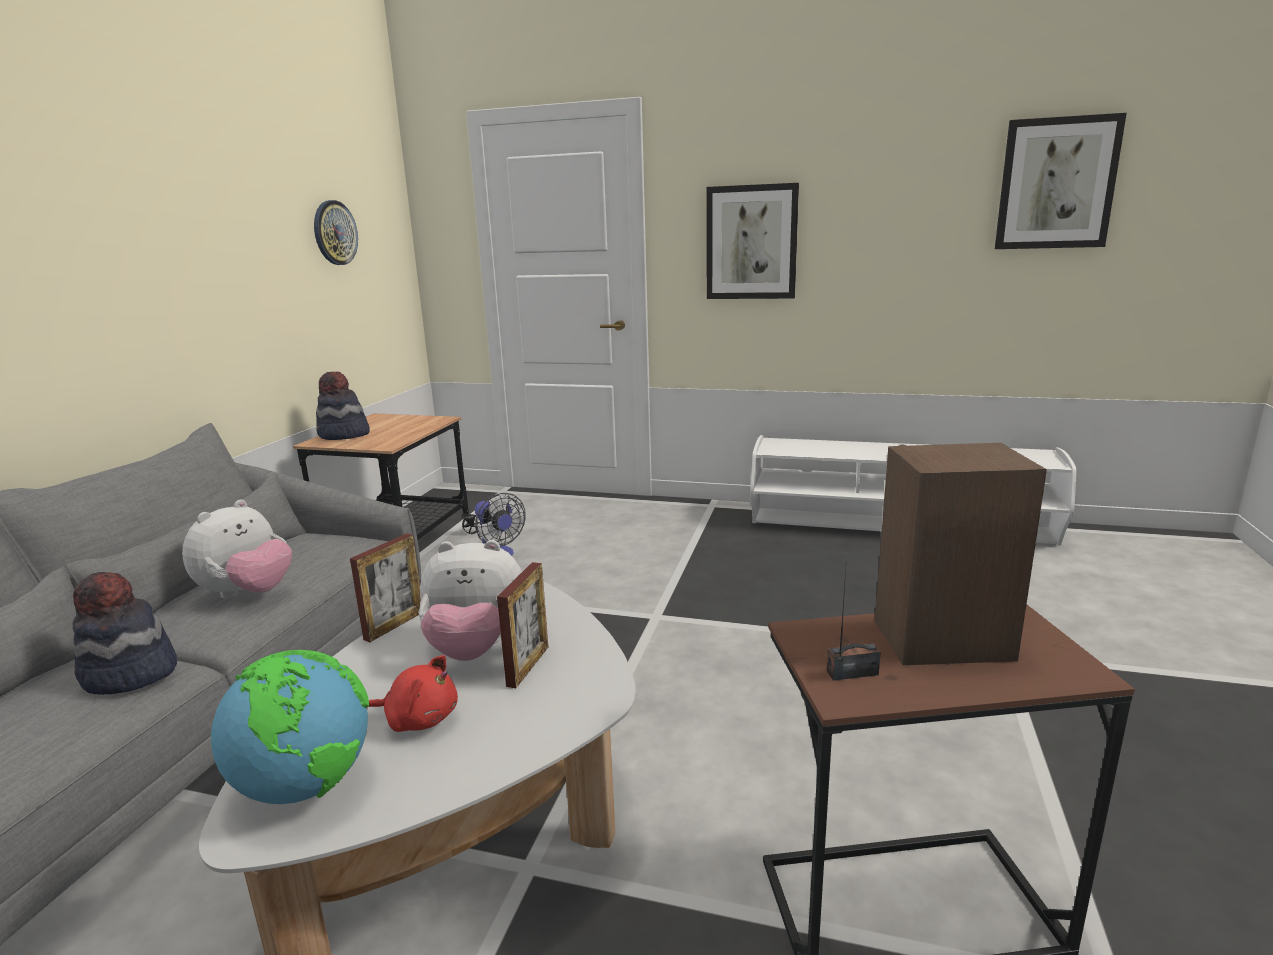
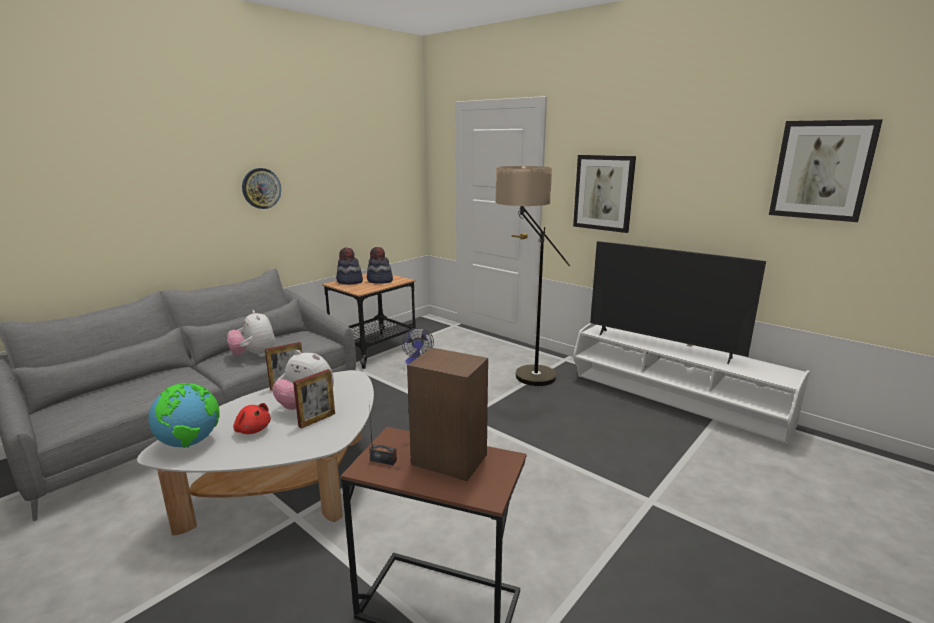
camera: 25 degrees right, 0 degrees up
(130, 675) = (184, 380): hat -> hat (379, 281)
(248, 593) = (254, 355): plush toy -> plush toy turned 90 degrees clockwise
(334, 233) = (368, 171): wall clock -> wall clock (261, 188)
(689, 546) = (525, 382): none -> floor lamp
(873, 451) = (662, 345): none -> television

